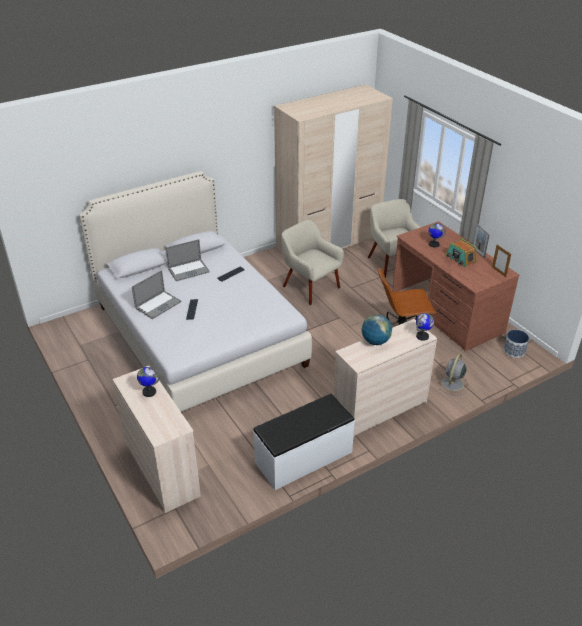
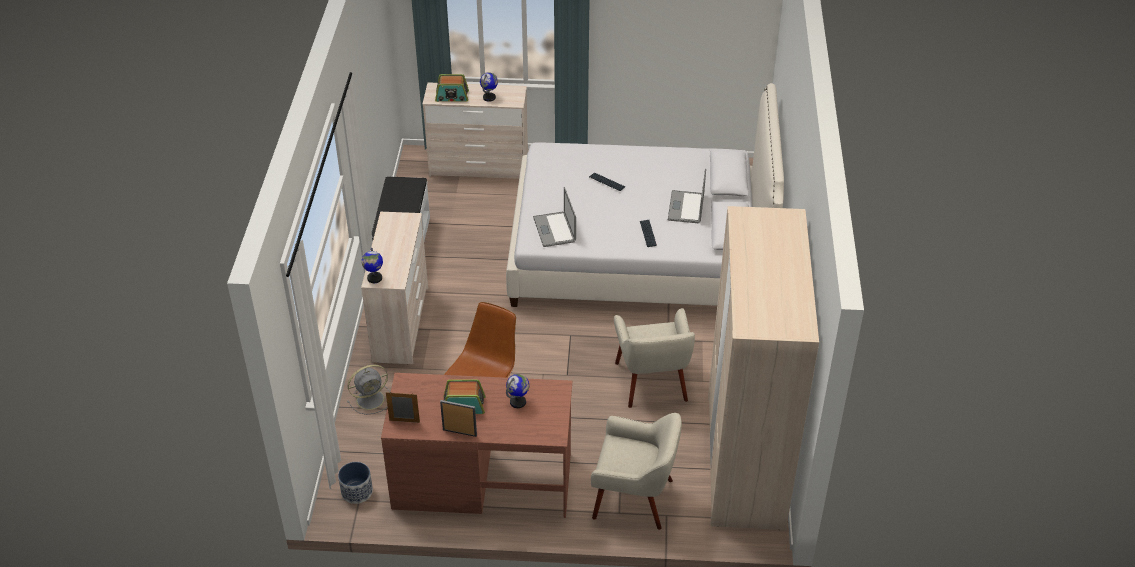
camera: 125 degrees right, 5 degrees up
(158, 305) = (638, 165): laptop -> laptop (554, 229)
(165, 416) = (452, 96): none -> radio
(310, 287) = (652, 382): beige armchair -> beige armchair turned 90 degrees clockwise
(375, 341) = (404, 244): globe -> none
(452, 384) = (371, 399): grey fan -> grey fan turned 90 degrees clockwise

